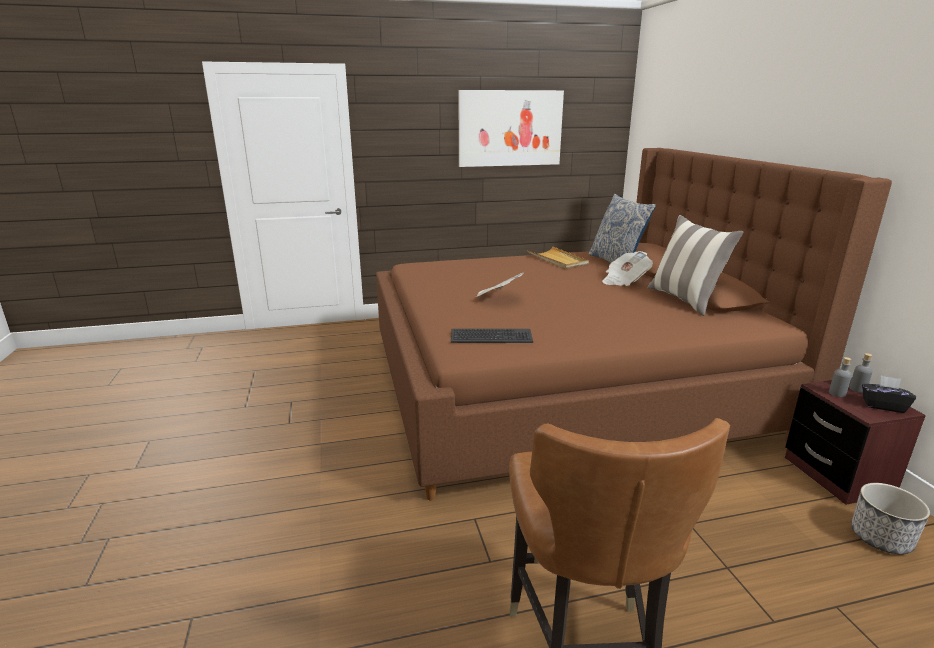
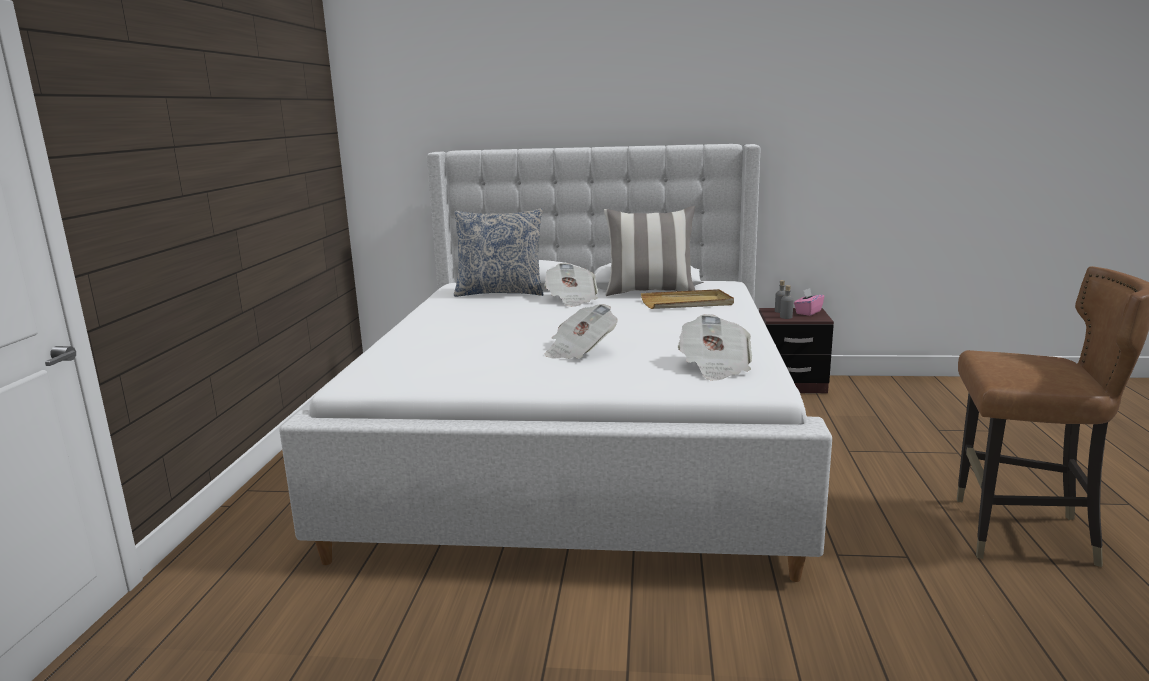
camera: 70 degrees left, 5 degrees down
(491, 337) = (715, 367): keyboard -> newspaper
(510, 128) = (250, 140): picture -> none
(557, 260) = (455, 310): beige tray -> beige tray (687, 303)
(564, 387) = (581, 449): brown bed -> white bed
(880, 538) = (865, 395): planter -> none
(883, 406) = (808, 312): black tissue box -> pink tissue box

